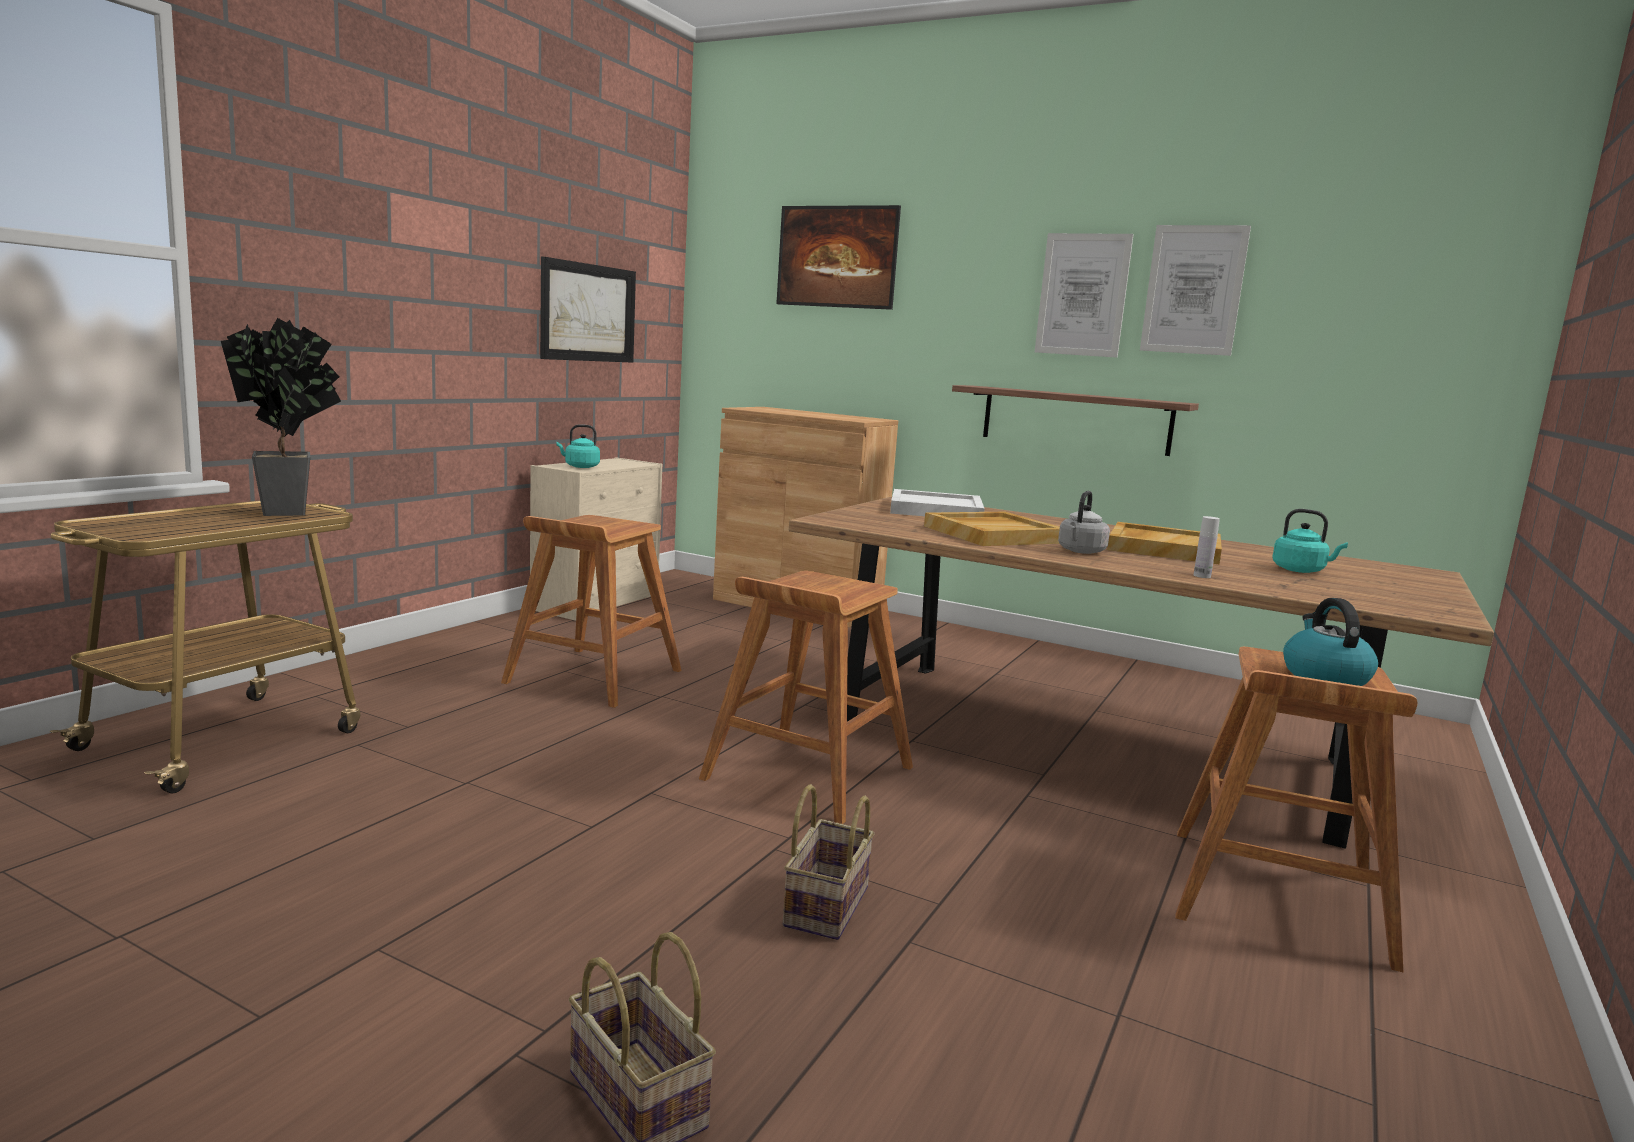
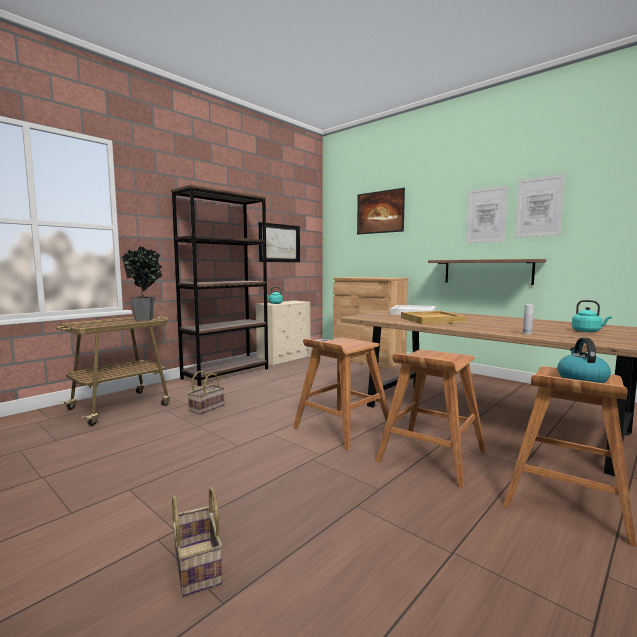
camera: 15 degrees right, 5 degrees down
(466, 642) = (226, 373): none -> brown bookcase
(592, 677) = (268, 387): brown stool -> brown stool (431, 456)
(825, 904) = (324, 485): basket -> basket (207, 407)
(1080, 551) = (470, 325): grey kettle -> none
(1163, 548) = (516, 324): beige tray -> none

